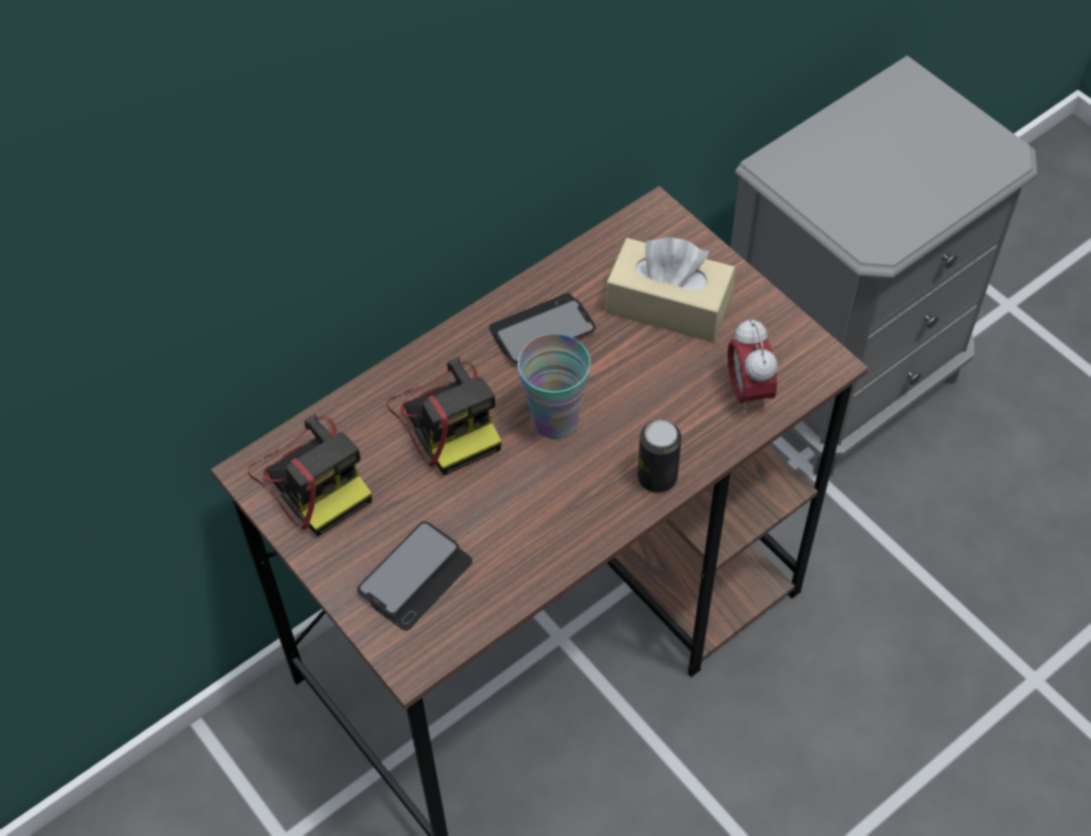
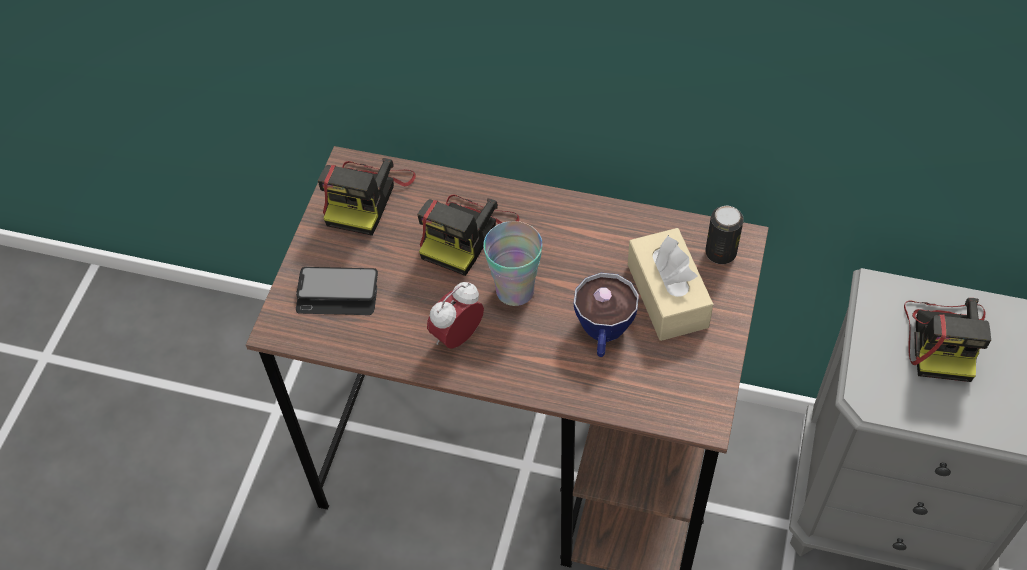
camera: 55 degrees right, 0 degrees up
(542, 330) = (580, 239): phone -> none
(657, 477) = (518, 375): can -> can (720, 253)
(669, 380) = (603, 334): none -> cup
(748, 392) = (636, 386): alarm clock -> alarm clock (457, 336)
(859, 158) = (943, 338): none -> camera

